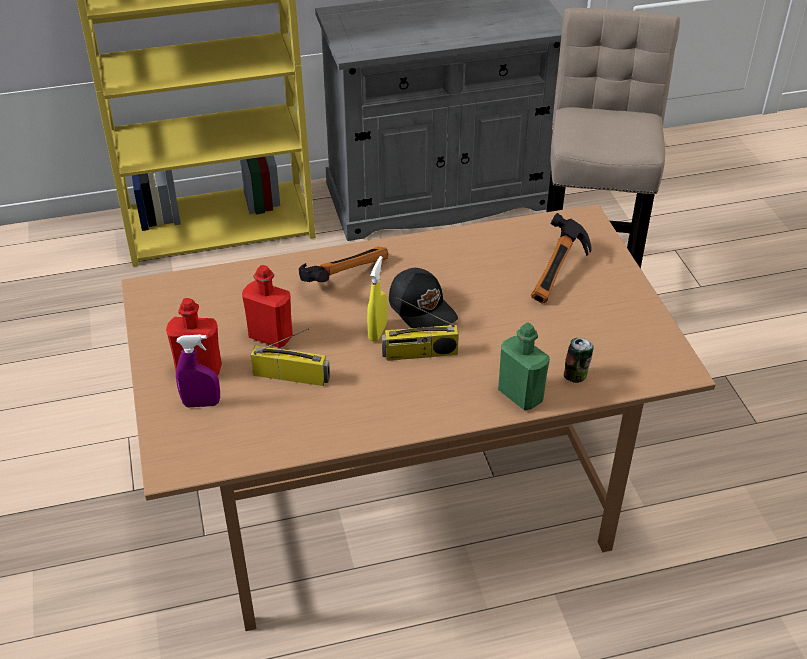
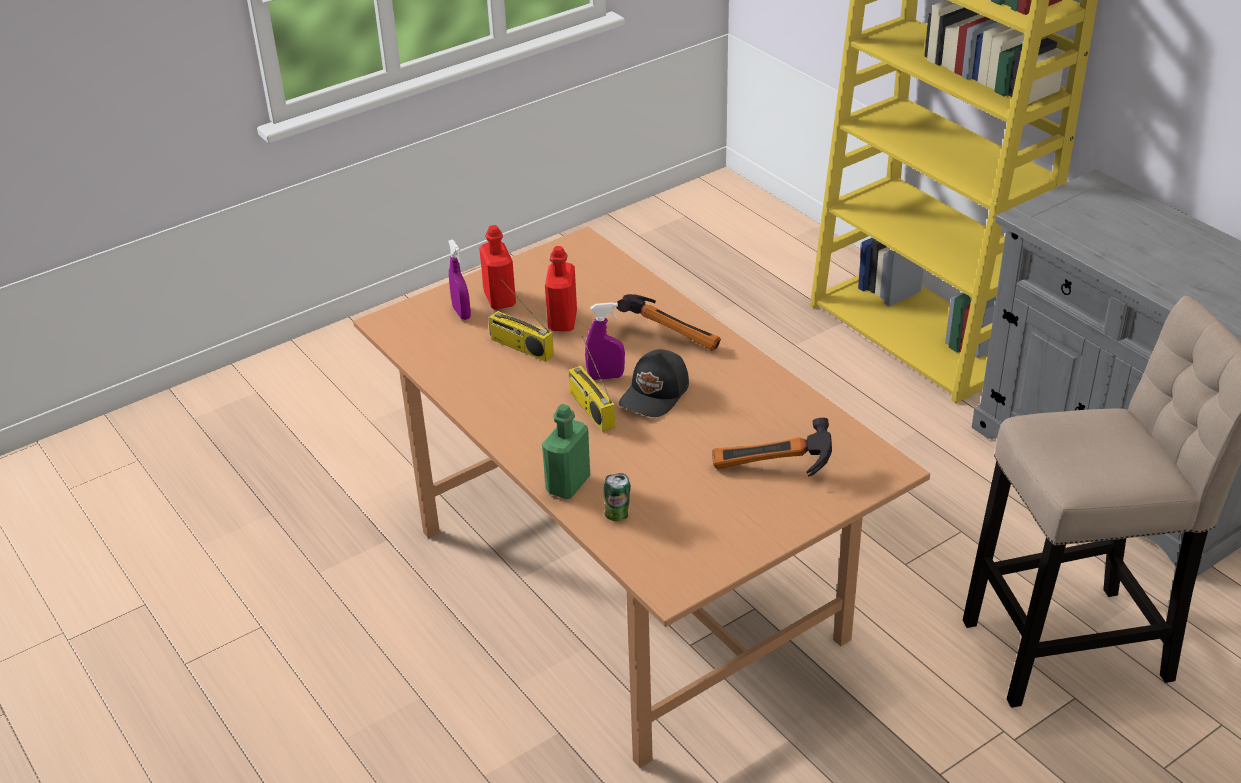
camera: 70 degrees right, 5 degrees down
(292, 375) = (520, 347): radio -> radio turned 135 degrees clockwise
(377, 331) = (606, 376): yellow spray bottle -> purple spray bottle

